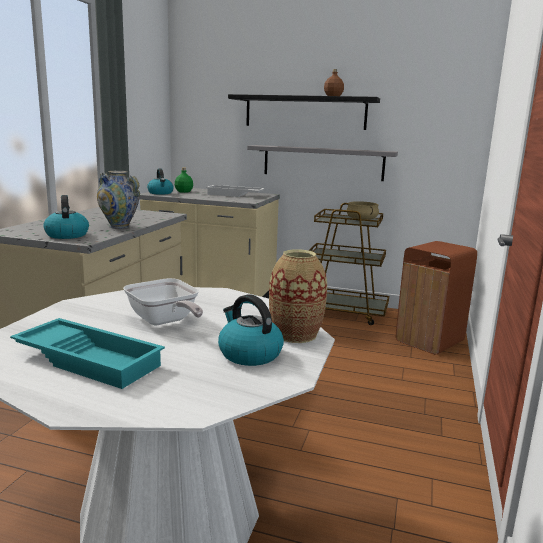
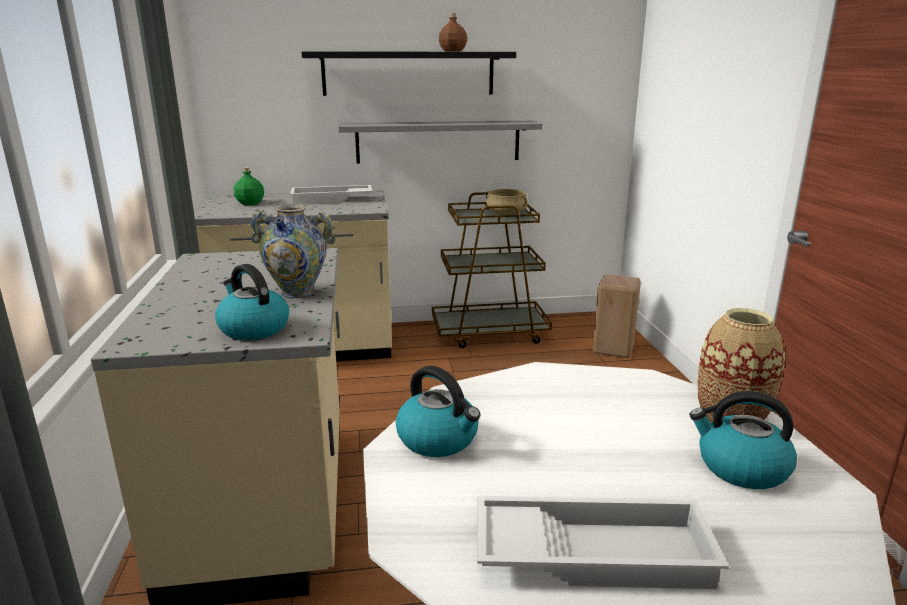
camera: 25 degrees left, 5 degrees up
(90, 359) = (593, 551): turquoise tray -> white tray
(160, 193) = (222, 211): kettle -> kettle (439, 439)
(165, 321) = (564, 445): frying pan -> none
(430, 341) = (614, 349): brown trash can -> beige stool

